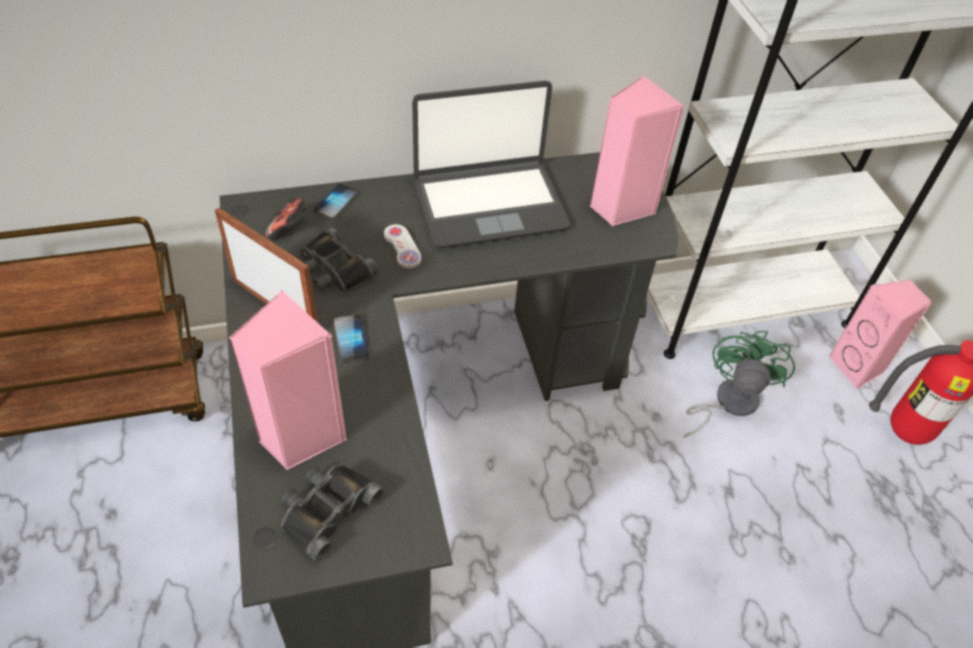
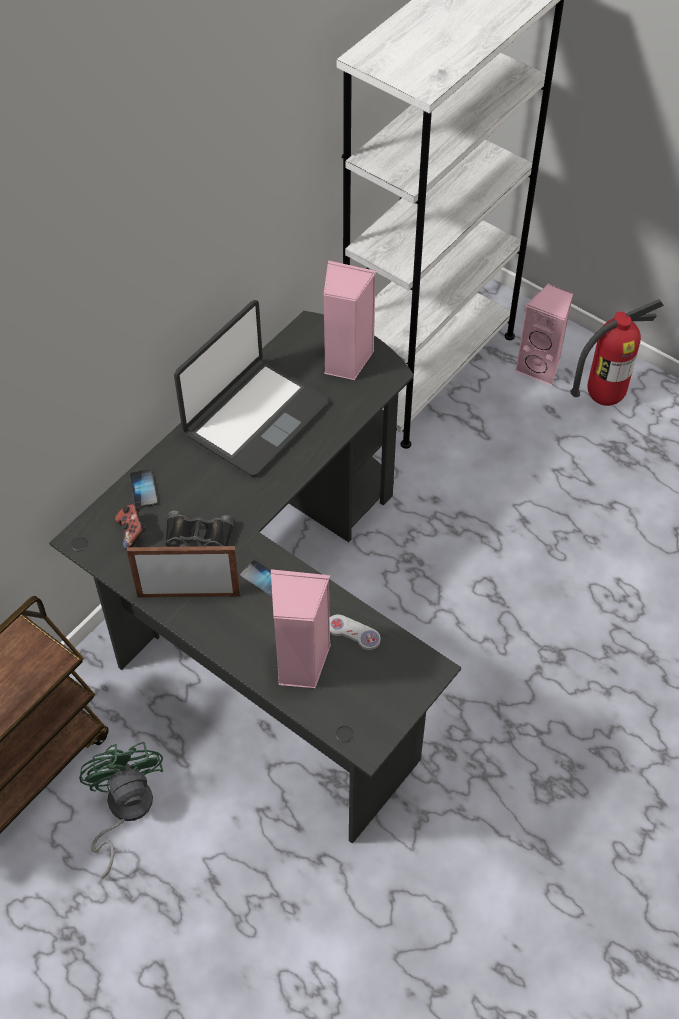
camera: 35 degrees left, 5 degrees up
(327, 509) = (363, 692): black binoculars -> none
(402, 247) = (228, 492): white game controller -> white game controller (353, 633)
(727, 402) = (474, 455): green fan -> green fan (124, 810)

